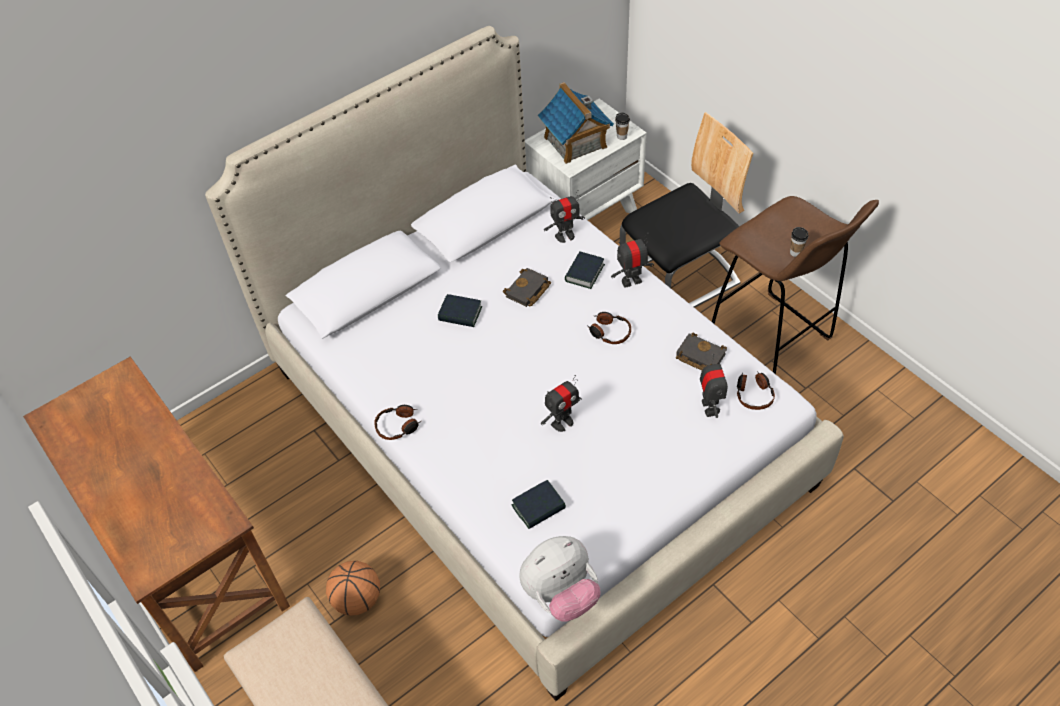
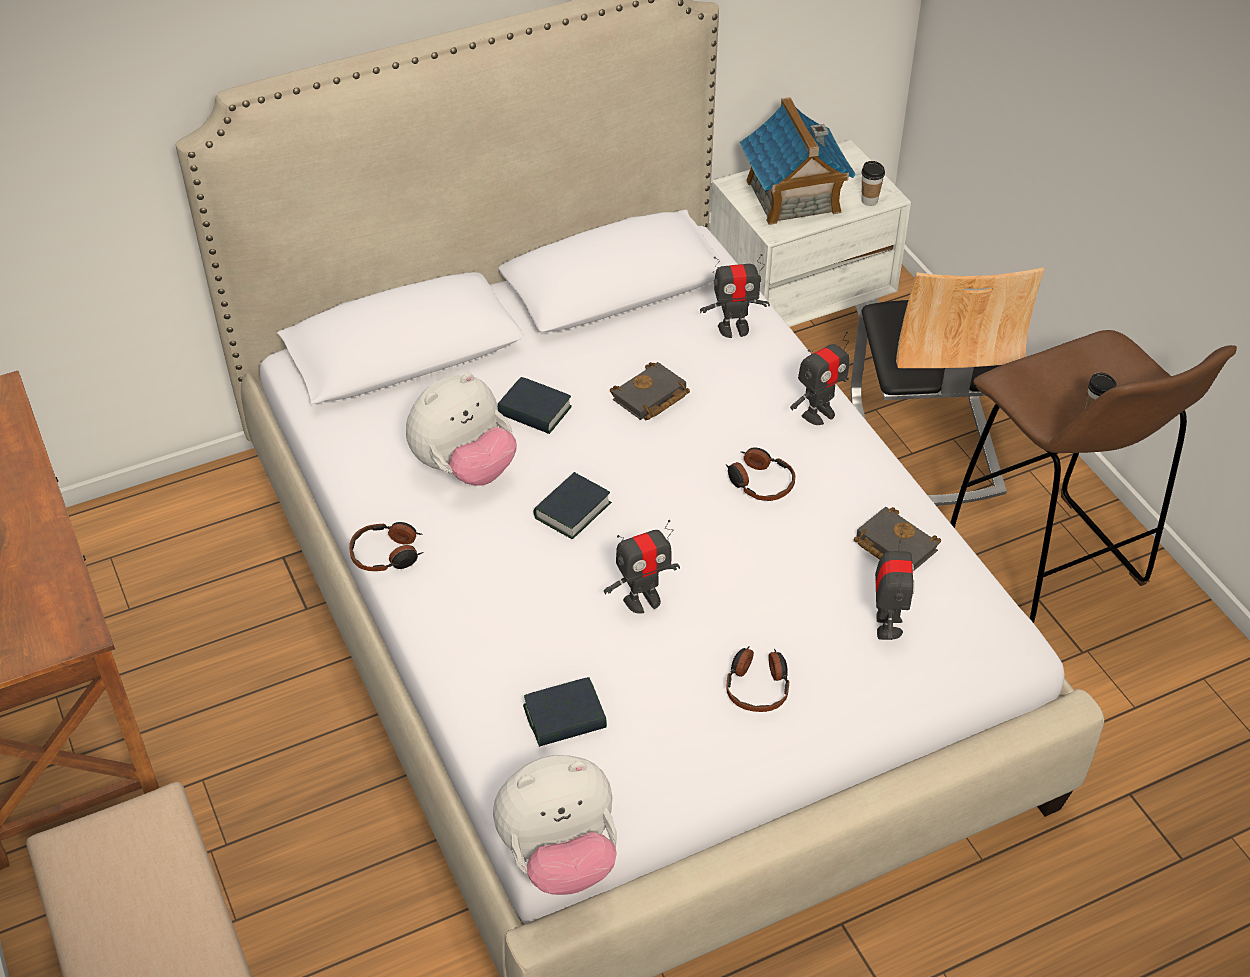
camera: 10 degrees right, 5 degrees down
(357, 599) = (271, 820): basketball -> none
(428, 360) = (464, 468): none -> plush toy
(584, 273) = (747, 388): book -> book (572, 510)
(631, 281) = (818, 414): toy robot -> toy robot turned 150 degrees clockwise
(680, 277) = (924, 444): chair -> chair turned 105 degrees clockwise
(753, 394) = (965, 620): headphones -> headphones (757, 685)

